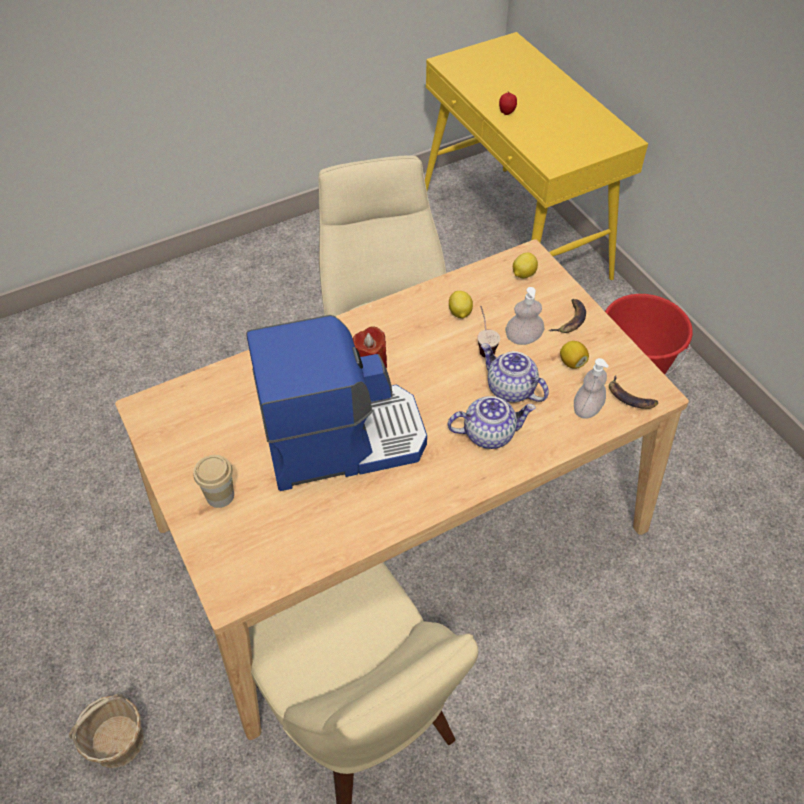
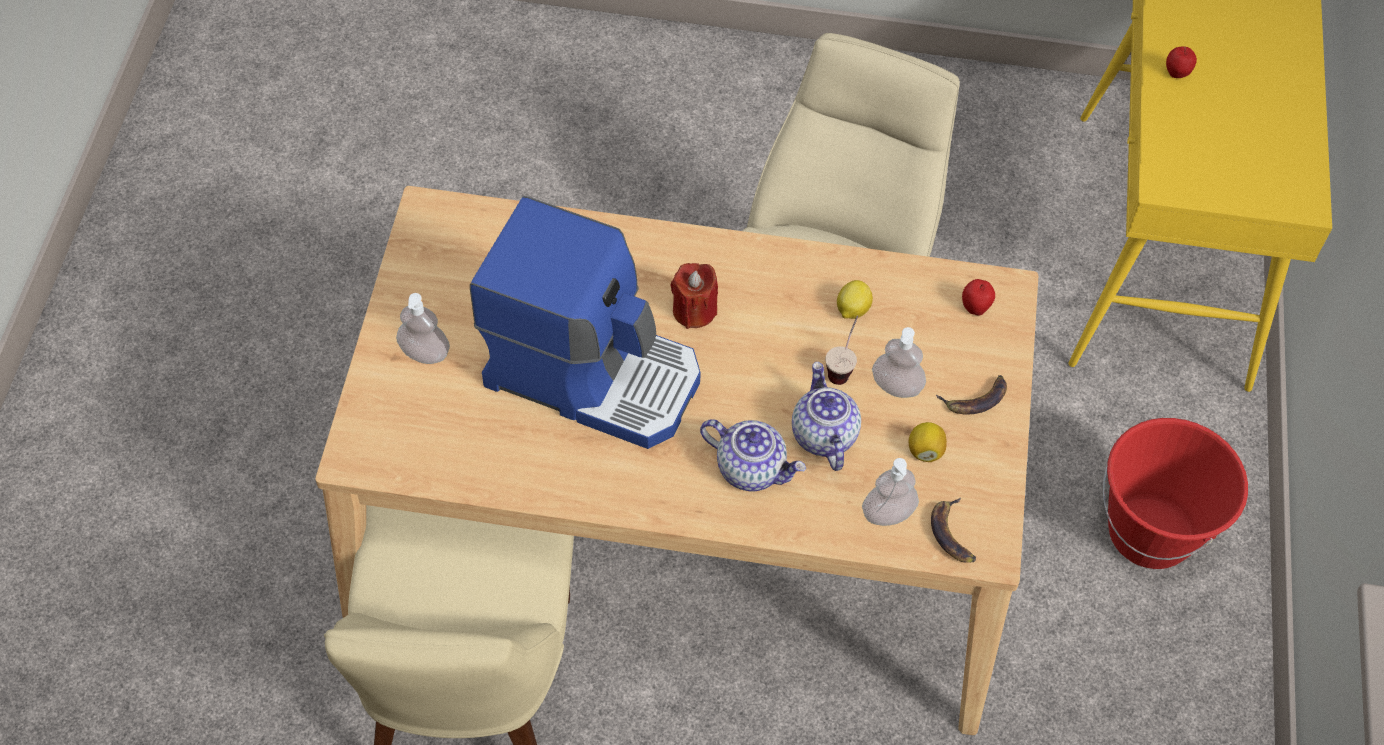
camera: 35 degrees right, 5 degrees up
(118, 741) = (227, 548): basket -> none
(220, 495) = (425, 353): cup -> soap dispenser
(523, 274) = (975, 308): lemon -> apple

